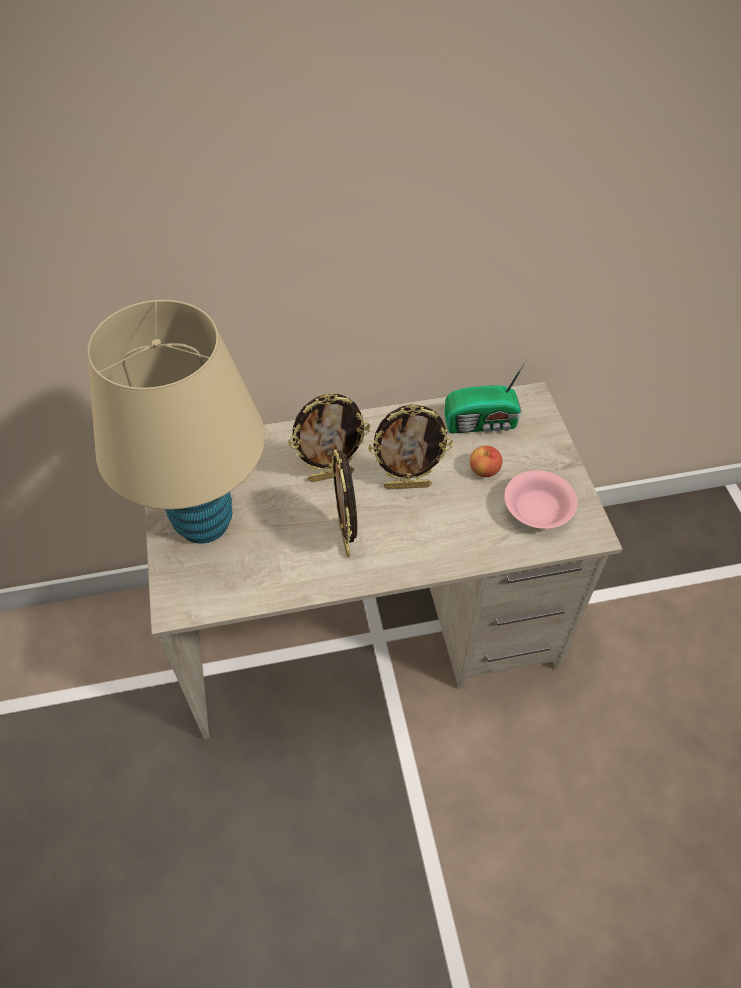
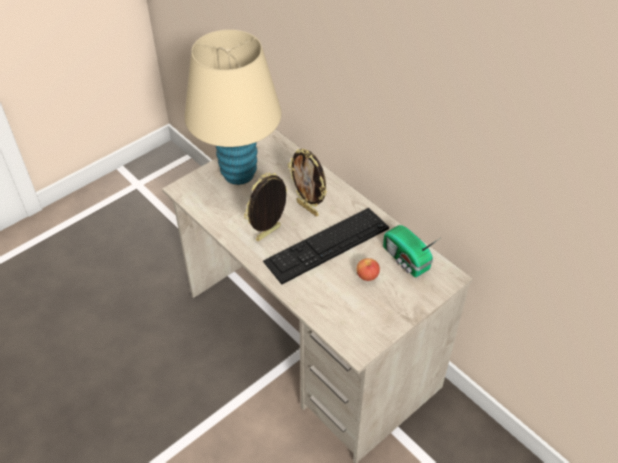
camera: 60 degrees right, 5 degrees down
(407, 485) = (327, 244): picture frame -> keyboard
(538, 510) = (355, 315): pink bowl -> none

